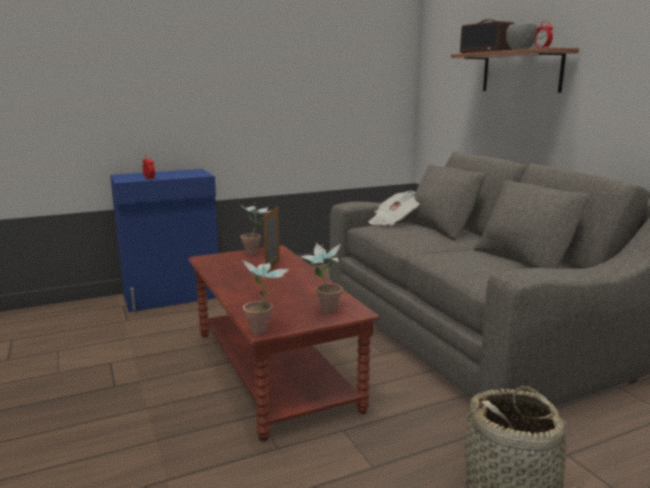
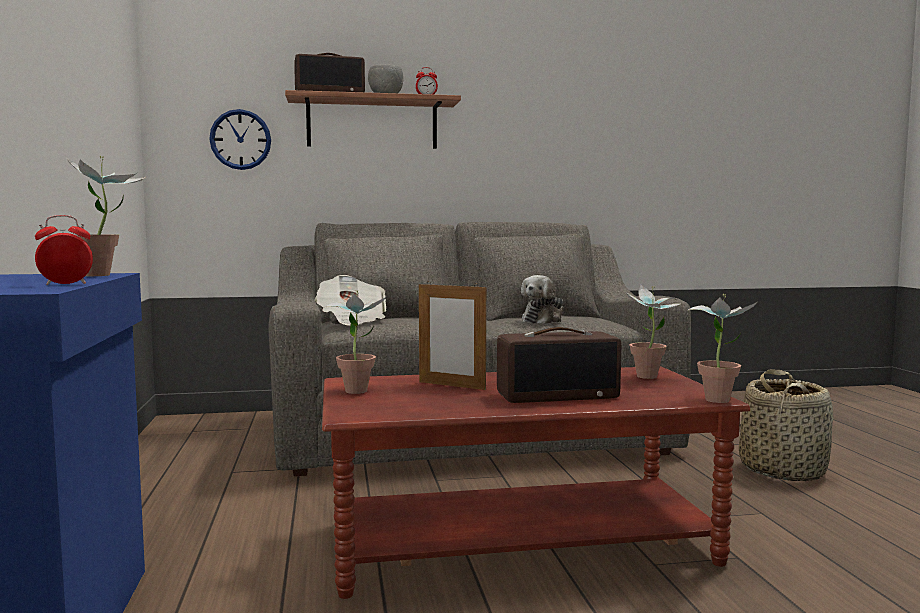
camera: 75 degrees left, 10 degrees down
(194, 176) = (106, 275): none -> potted plant
(257, 290) = (558, 395): none -> radio
(454, 86) = (240, 139): none -> wall clock
(468, 261) = (543, 320): none -> plush toy

